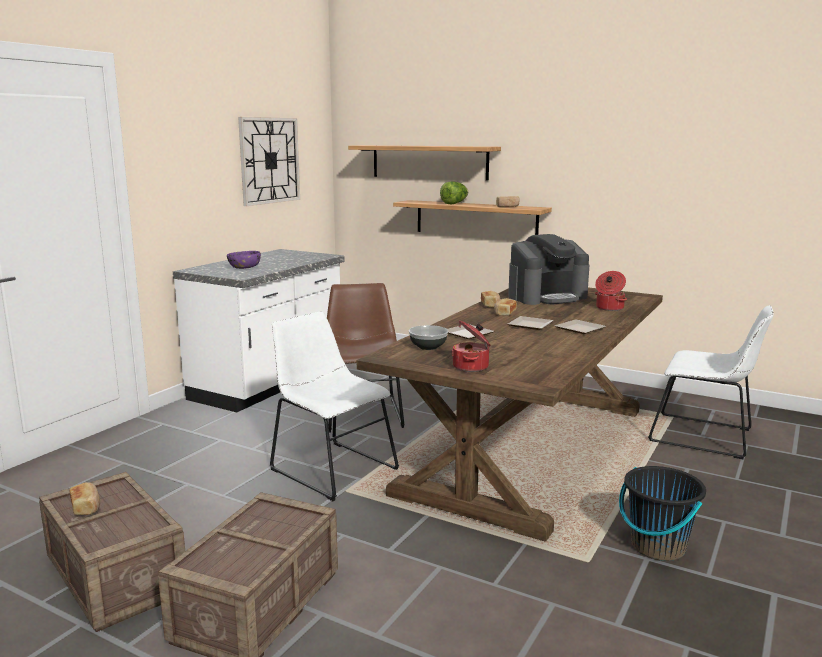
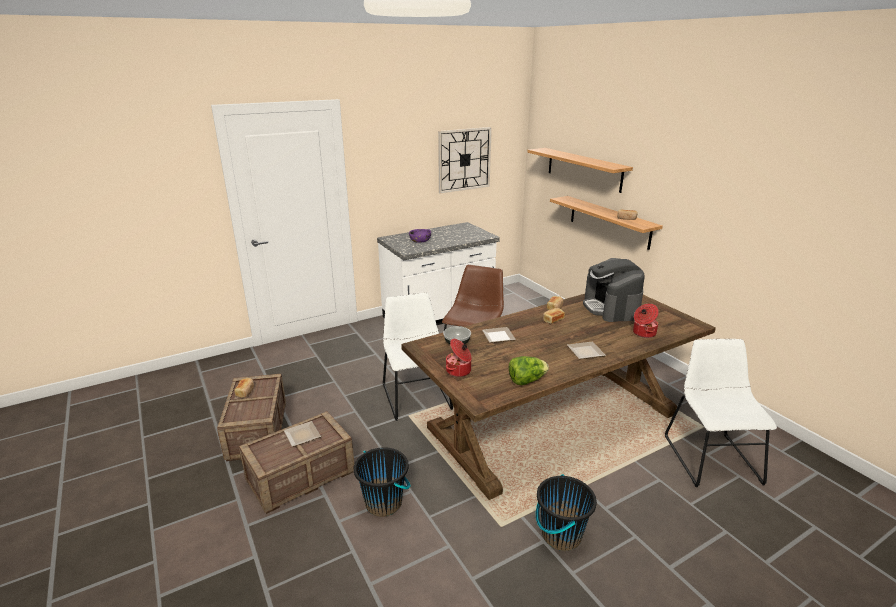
camera: 30 degrees right, 10 degrees up
(418, 591) = (384, 503): none -> black bucket
(454, 203) = (592, 207): lettuce -> lettuce (526, 381)
(532, 325) = (555, 338): plate -> plate (303, 436)
(547, 297) = (611, 308): coffee machine -> coffee machine turned 75 degrees clockwise
(705, 437) = (709, 456): white chair -> white chair turned 150 degrees counterclockwise

